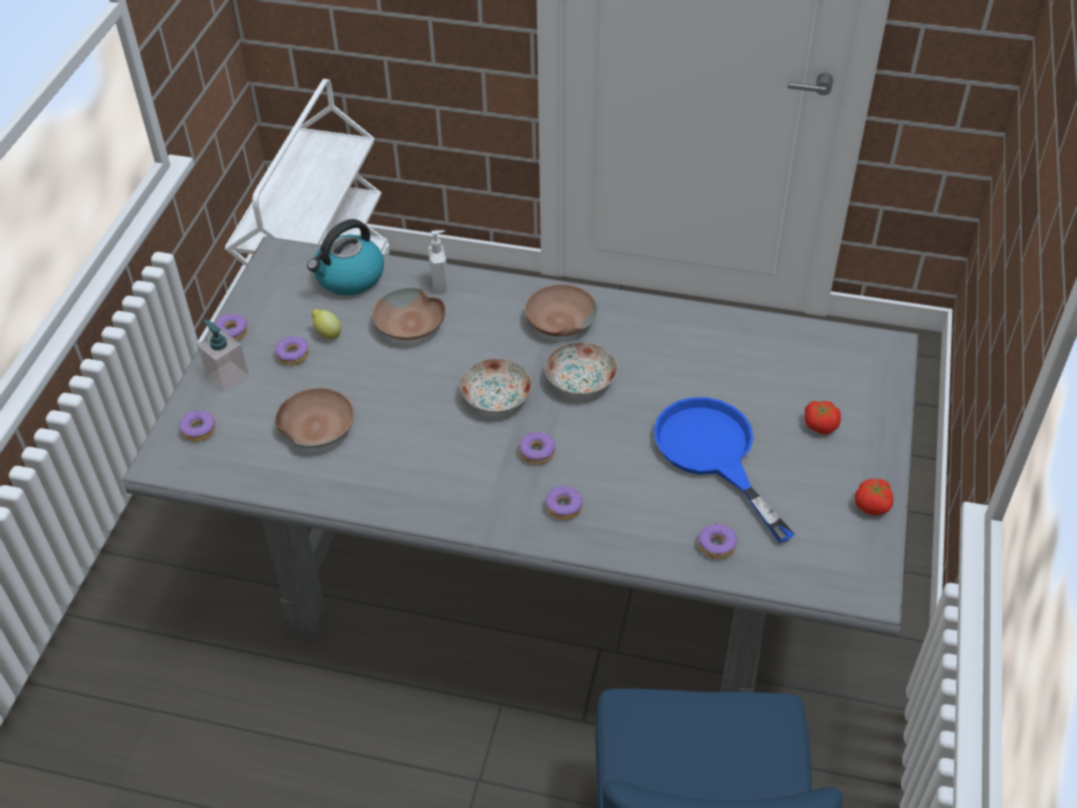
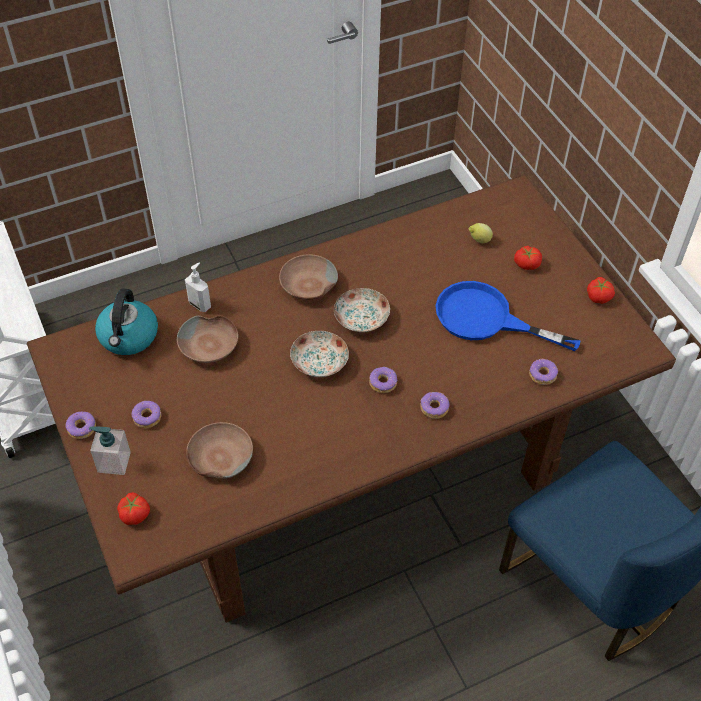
camera: 40 degrees left, 5 degrees up
(198, 430) = (135, 514): donut -> tomato
(327, 334) = (156, 387): lemon -> lemon (479, 240)
(545, 565) = (349, 464): grey dining table -> brown dining table

